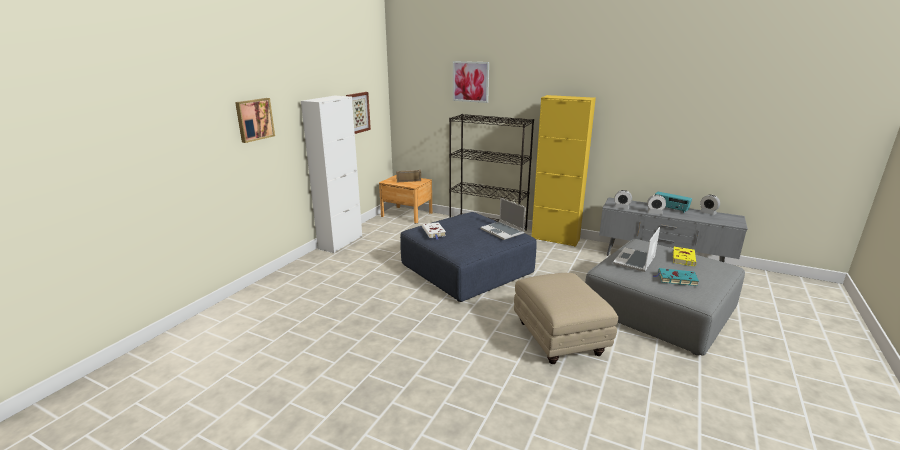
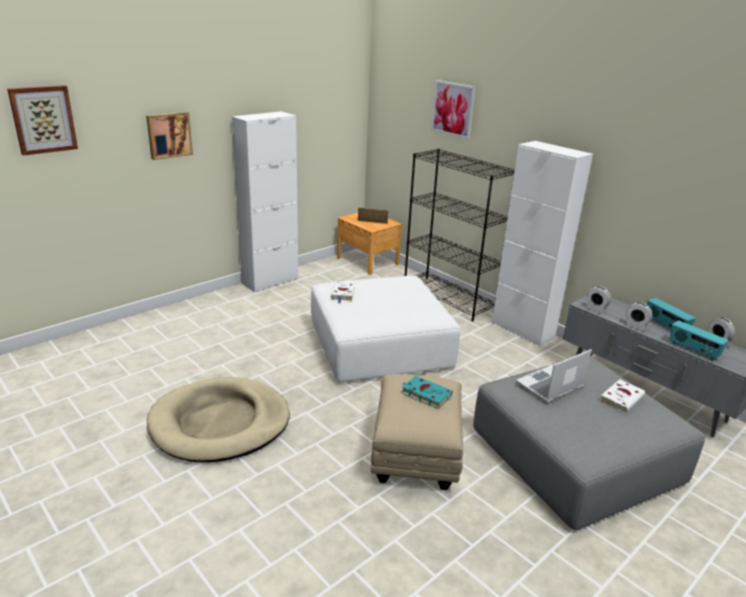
camera: 20 degrees right, 5 degrees up
(357, 112) = (315, 132): picture -> picture (43, 119)
(389, 358) = (220, 423): none -> beige dog bed
(467, 270) = (380, 345): blue ottoman -> white ottoman
(503, 231) = (422, 309): laptop -> none
(555, 239) = (522, 330): yellow cabinet -> white cabinet
(676, 279) = (579, 423): turquoise book -> turquoise book (425, 394)
(683, 258) = (622, 398): yellow book -> white book
(700, 219) = (693, 350): none -> radio

